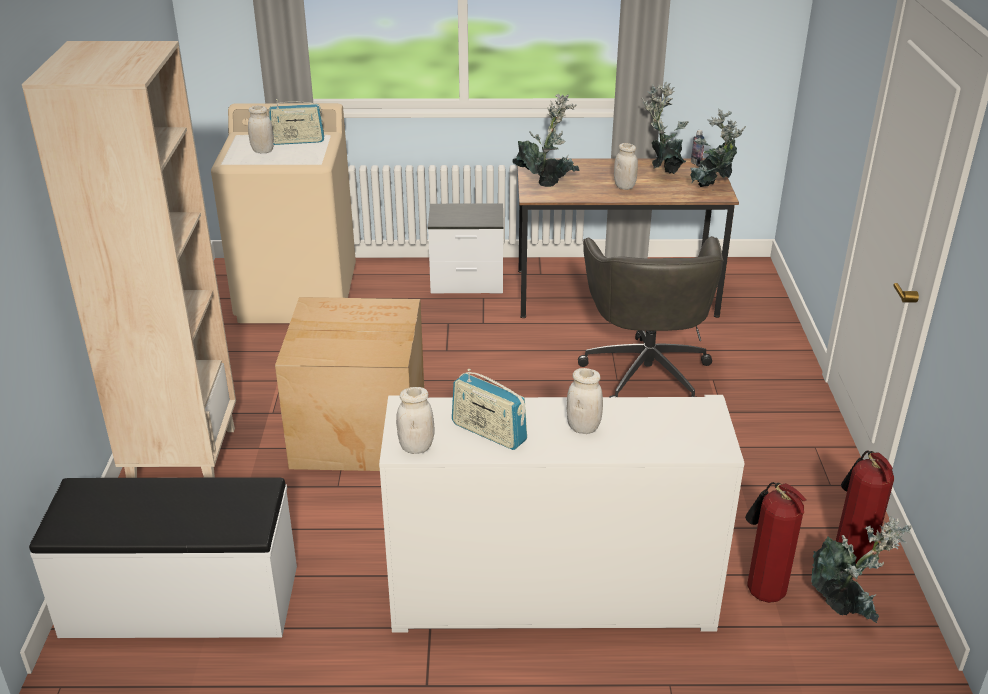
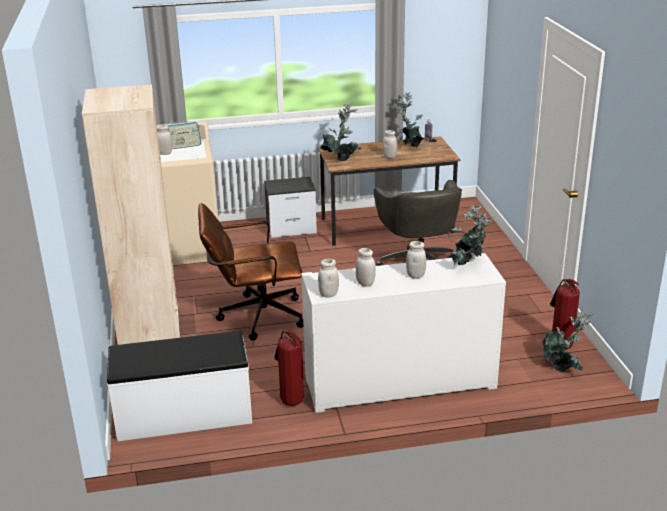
camera: 10 degrees left, 5 degrees down
(358, 430) = (254, 316): cardboard box -> brown office chair
(488, 432) = (365, 283): radio -> white jar
(712, 188) = (442, 153): potted plant -> potted plant (468, 265)
(762, 589) = (516, 366): fire extinguisher -> fire extinguisher (290, 400)

